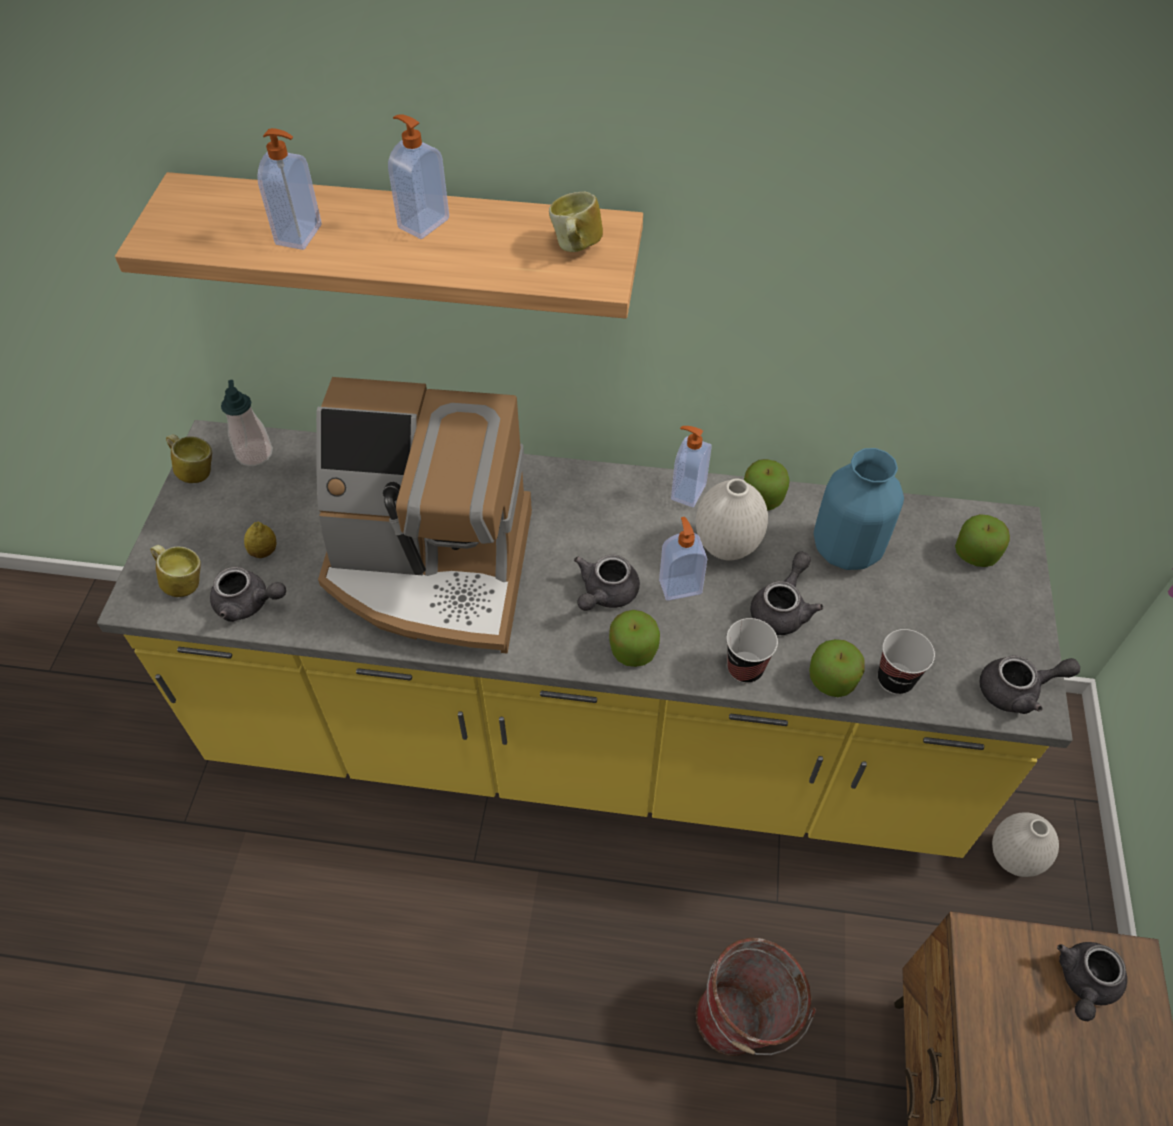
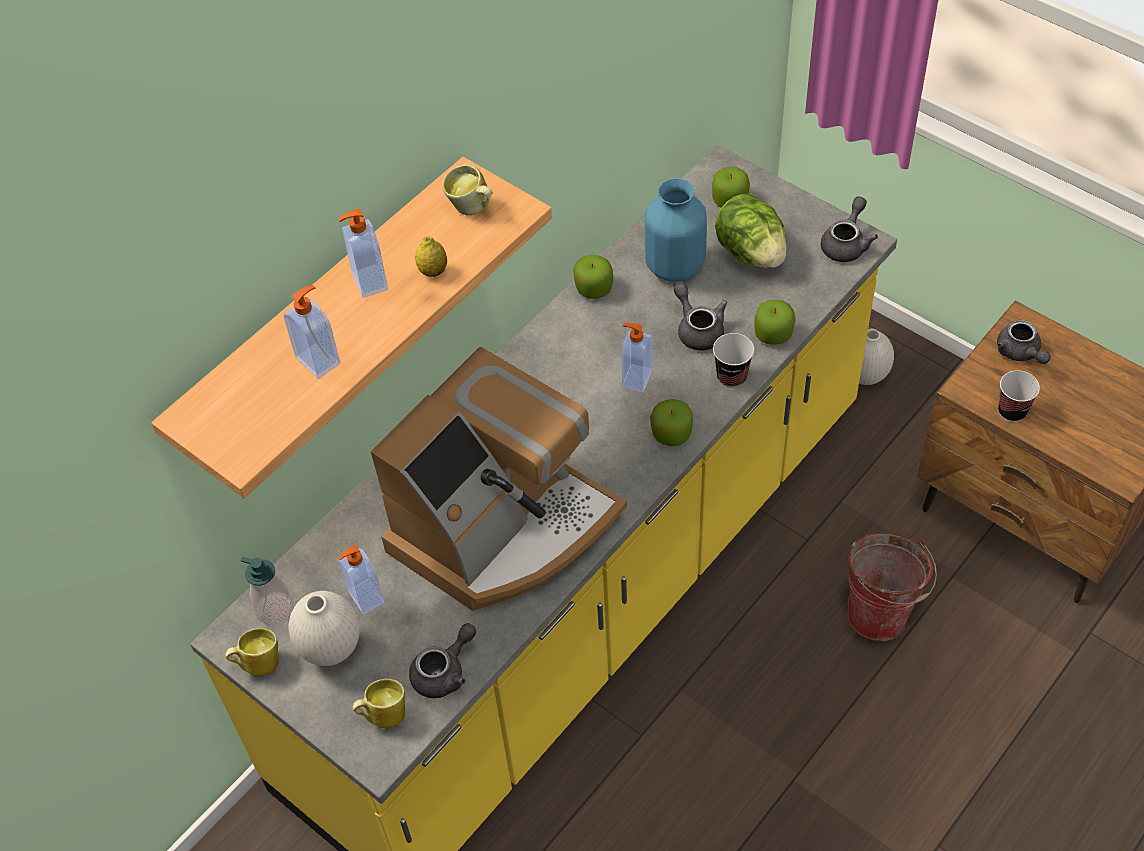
camera: 55 degrees left, 0 degrees up
(264, 552) = (396, 641): lemon -> lemon (433, 271)
(605, 594) = (610, 427): grey teapot -> none
(687, 491) = (553, 330): soap dispenser -> soap dispenser (364, 597)
(727, 546) = (621, 332): white vase -> white vase (330, 648)
(895, 679) = (796, 300): cup -> cup (1012, 411)
(923, 606) = (751, 252): none -> lettuce

